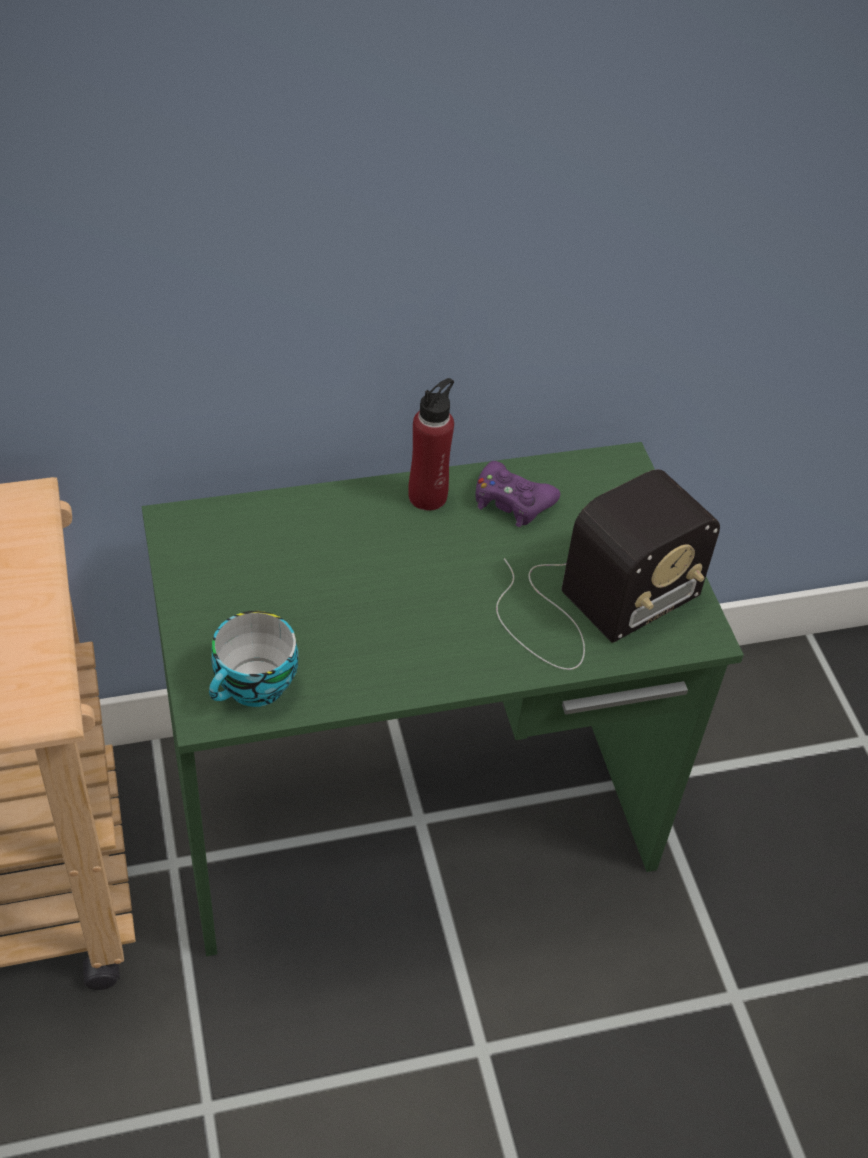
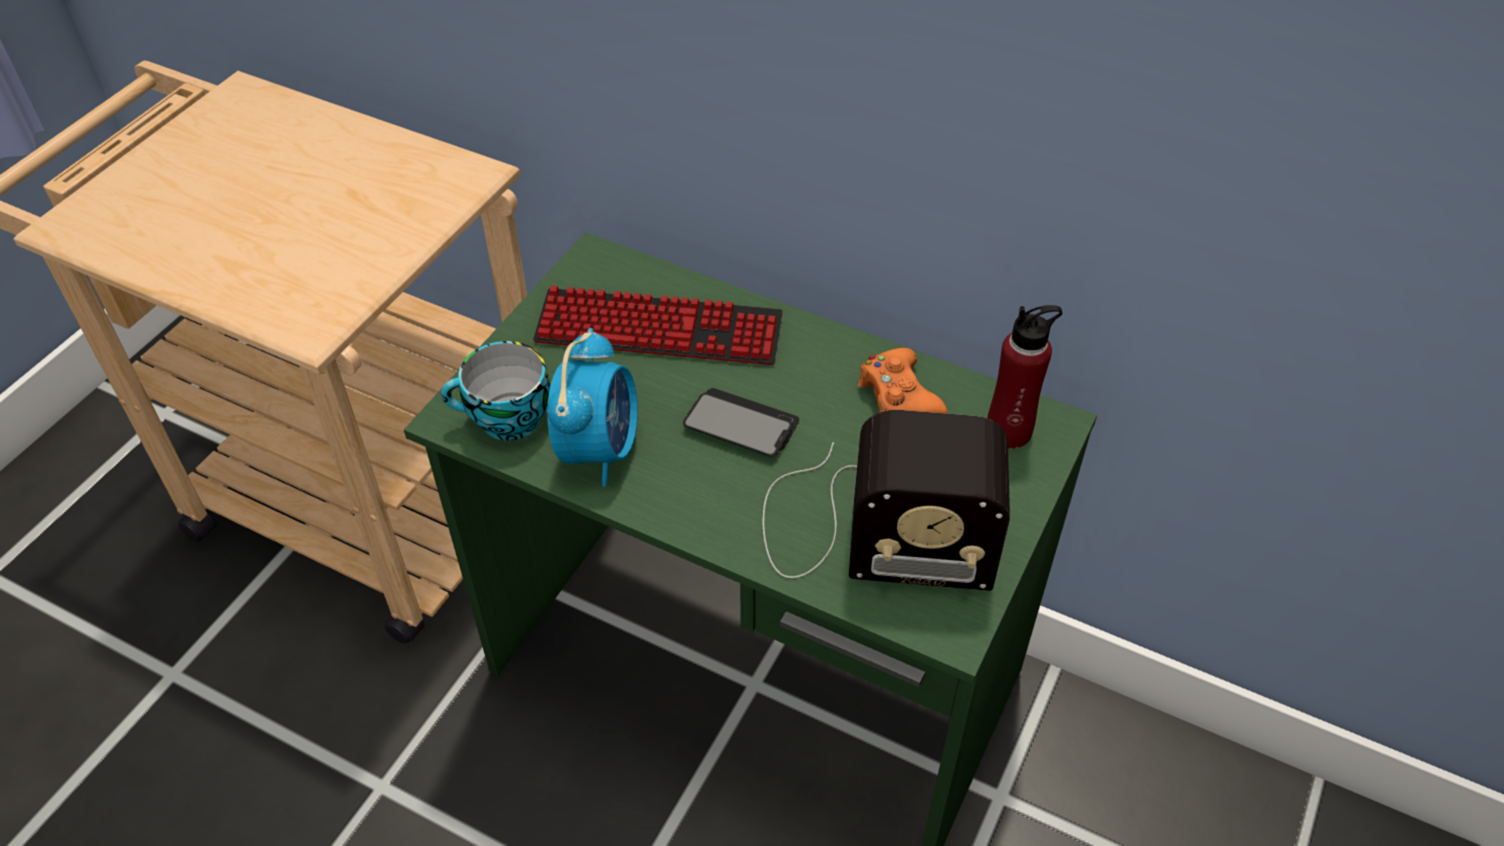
camera: 45 degrees right, 0 degrees up
(292, 550) = (659, 330): none -> keyboard
(350, 664) = (599, 449): none -> alarm clock
(428, 496) = (825, 350): red bottle -> red bottle (1009, 431)
(429, 584) = (741, 424): none -> phone
(512, 501) = (898, 397): purple game controller -> orange game controller

